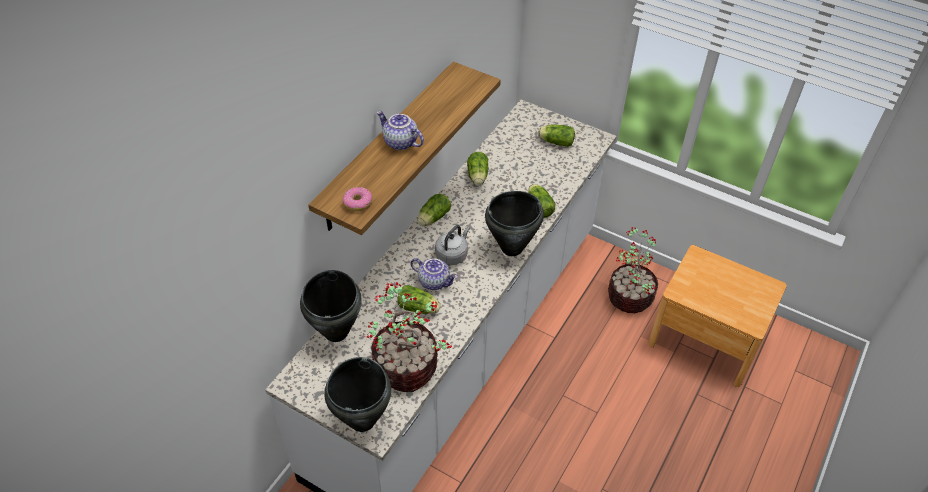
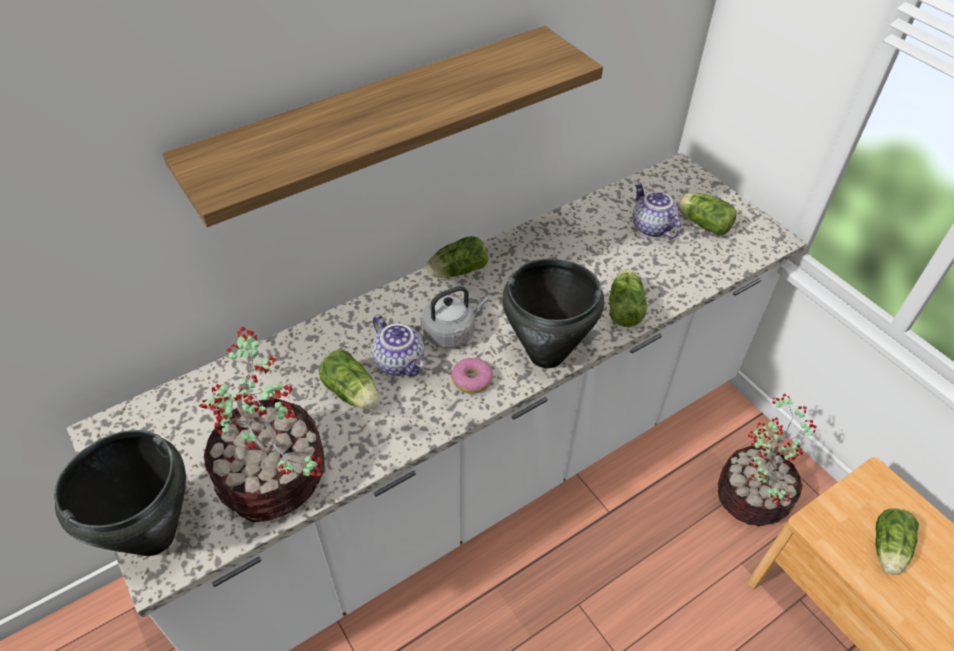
camera: 25 degrees right, 0 degrees up
(337, 332) = (217, 383): black cooking pot -> none
(358, 203) = (234, 174): donut -> donut (472, 380)
(400, 143) = (373, 109): teapot -> teapot (650, 227)
(477, 177) = (556, 236): lettuce -> lettuce (887, 550)

